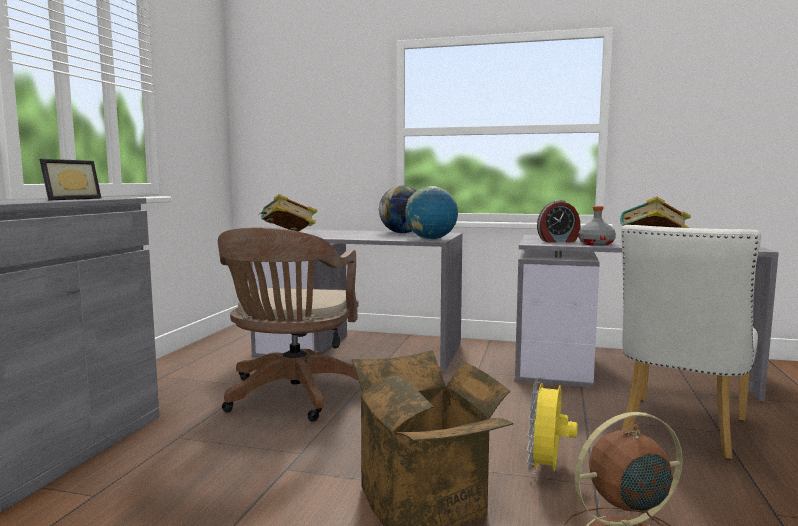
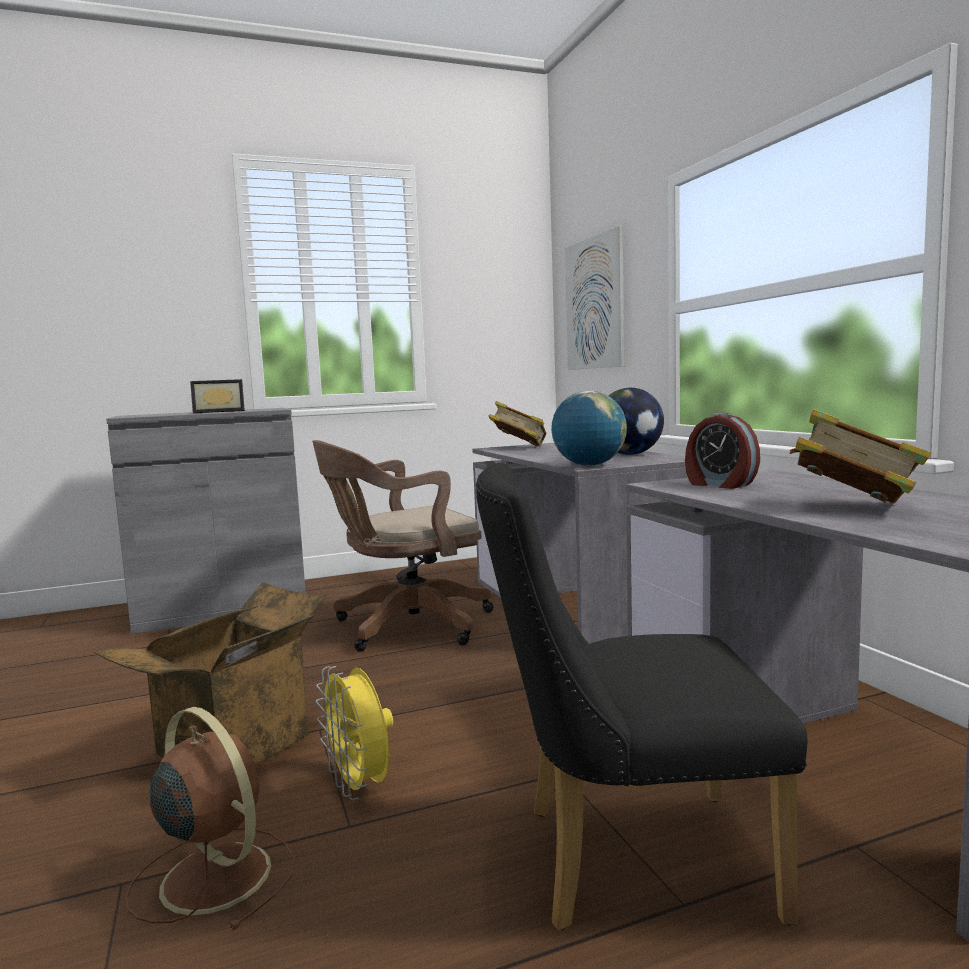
camera: 55 degrees right, 0 degrees up
(298, 119) = (594, 303): none -> picture
(546, 470) = (360, 787): yellow fan -> yellow fan turned 105 degrees counterclockwise
(596, 244) = (735, 496): grey bottle -> none
(680, 431) = (626, 860): white chair -> black chair

